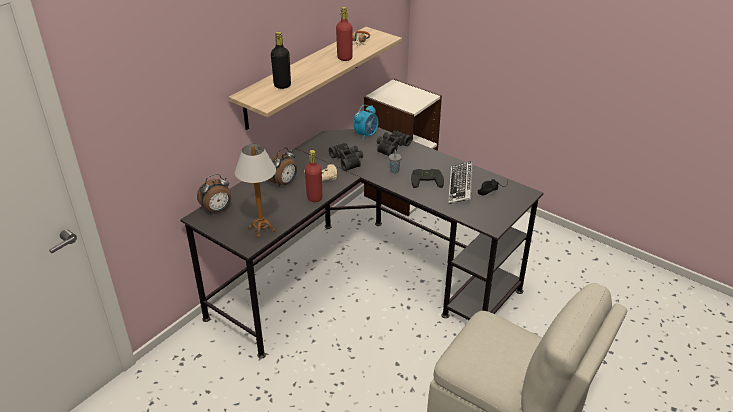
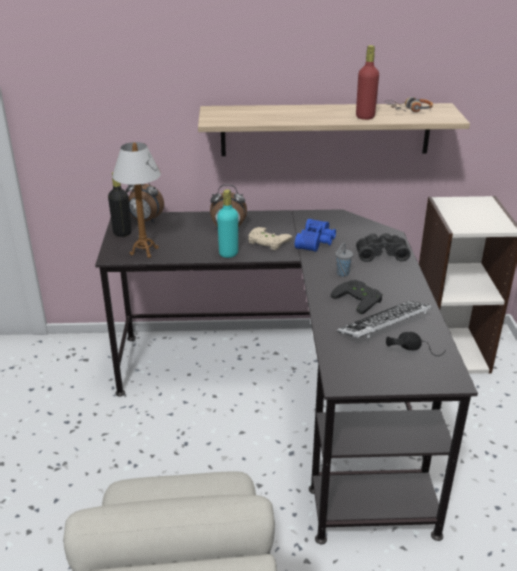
camera: 50 degrees right, 5 degrees down
(282, 85) = (258, 114): black bottle -> black bottle (122, 233)
(314, 198) = (228, 253): red bottle -> turquoise bottle
(348, 160) = (317, 242): black binoculars -> blue binoculars
(366, 135) = (377, 232): alarm clock -> none

